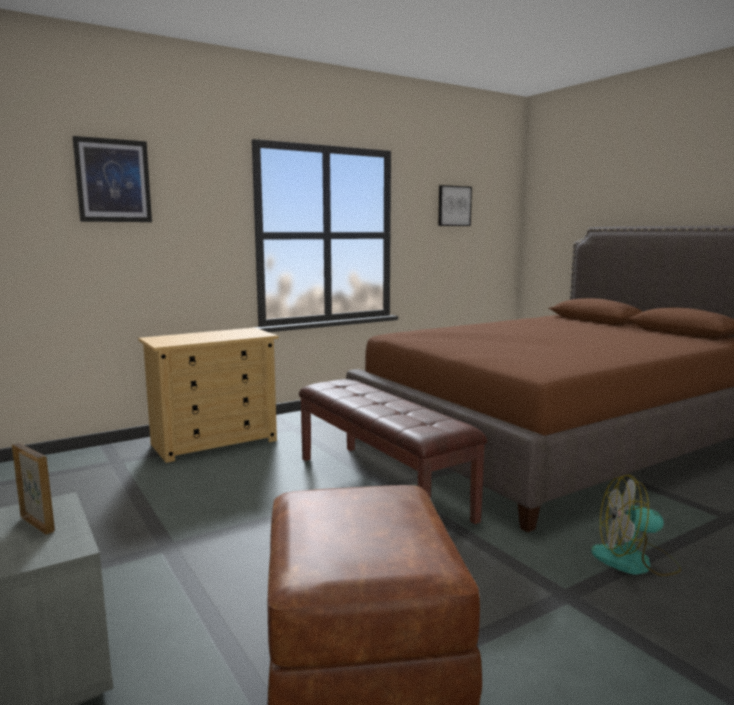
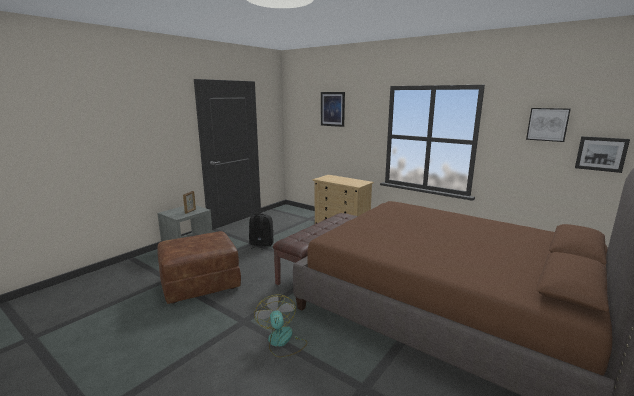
camera: 70 degrees right, 5 degrees up
(195, 536) = (261, 244): none -> black backpack
(494, 236) = (601, 154): none -> picture

